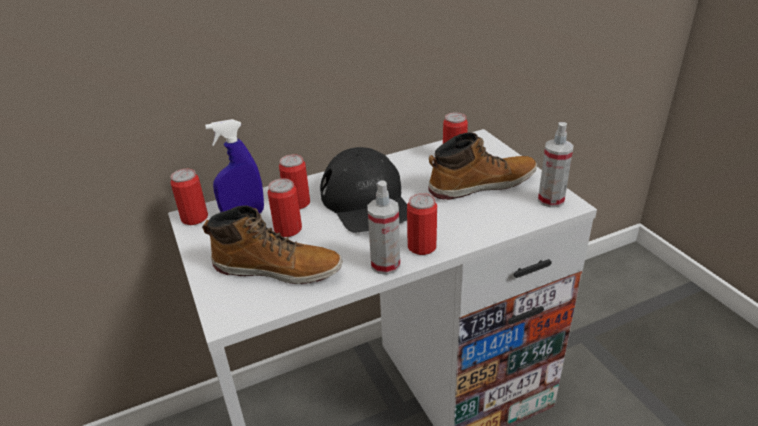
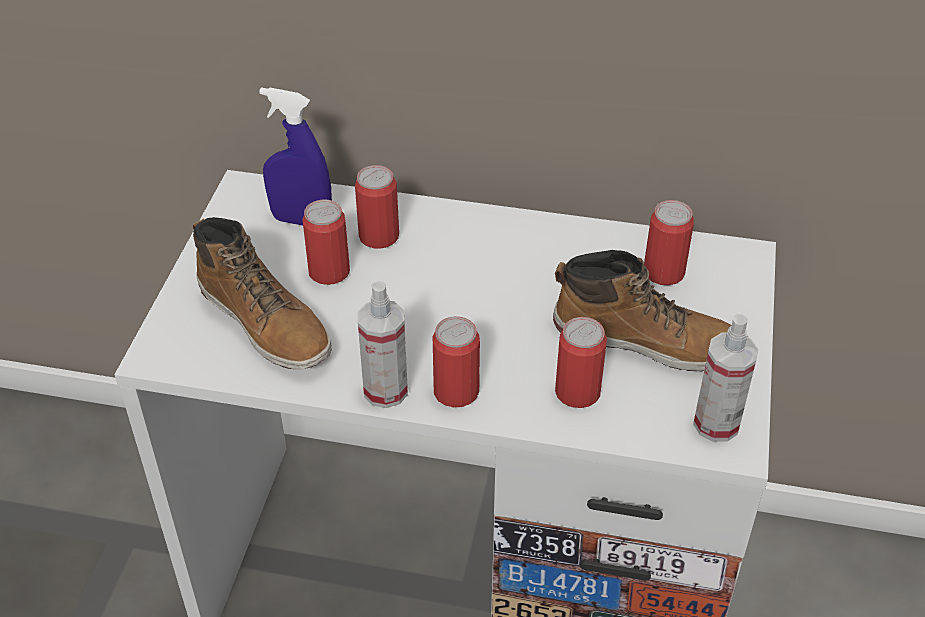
camera: 35 degrees right, 10 degrees up
(194, 218) = (246, 195): can -> can (577, 392)
(367, 201) = (464, 282): black cap -> none

